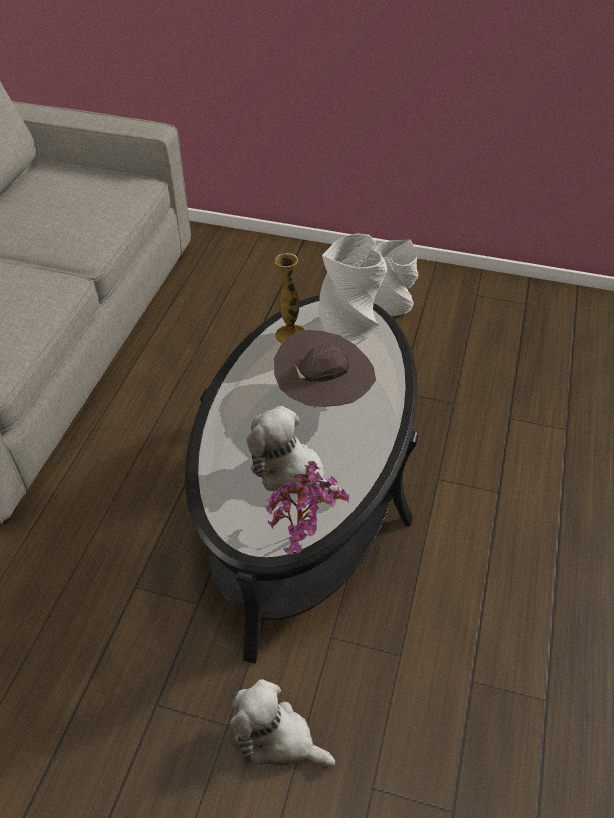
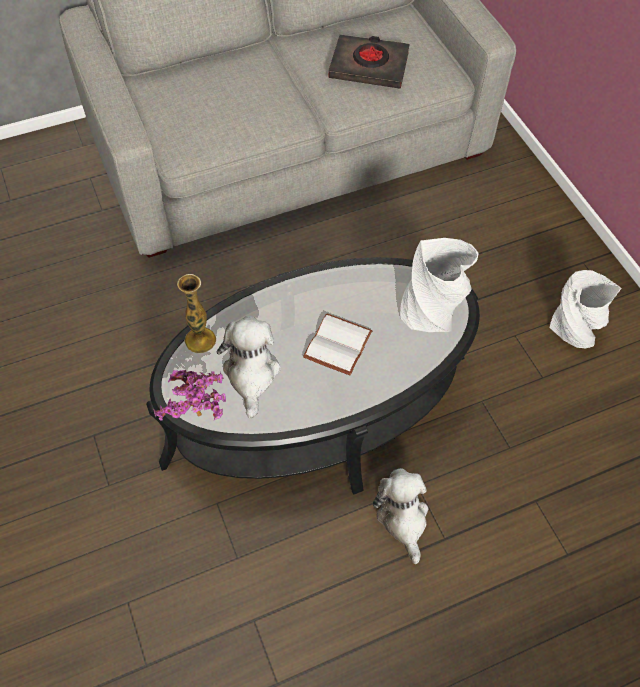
camera: 50 degrees right, 10 degrees up
(69, 211) = (369, 66): none -> black book
(278, 737) = (121, 521): plush toy -> plush toy (402, 518)
(291, 334) = (384, 283): vase -> vase (200, 340)
(323, 398) = (339, 346): brown hat -> white book

